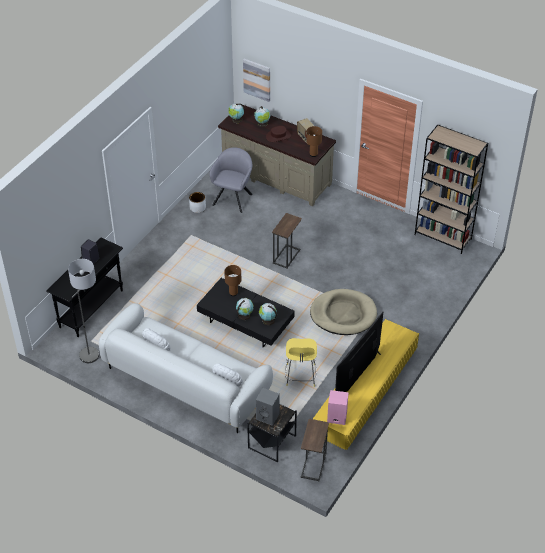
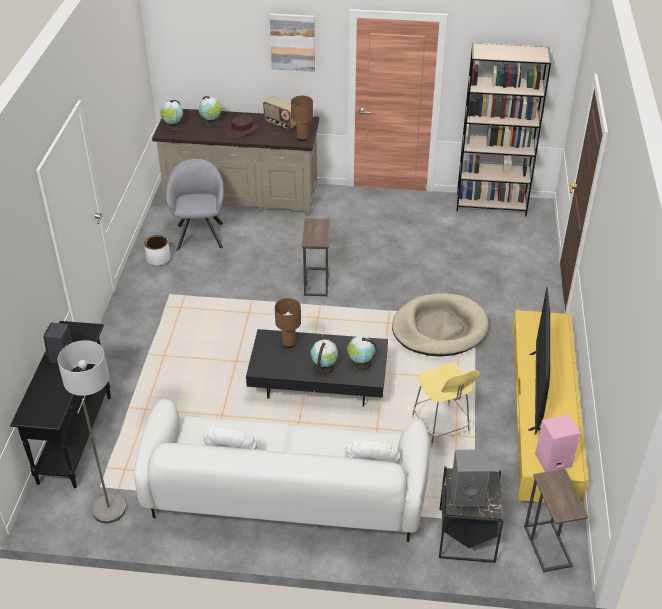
camera: 25 degrees left, 5 degrees down
(257, 79) = (188, 62): picture -> picture (292, 42)

